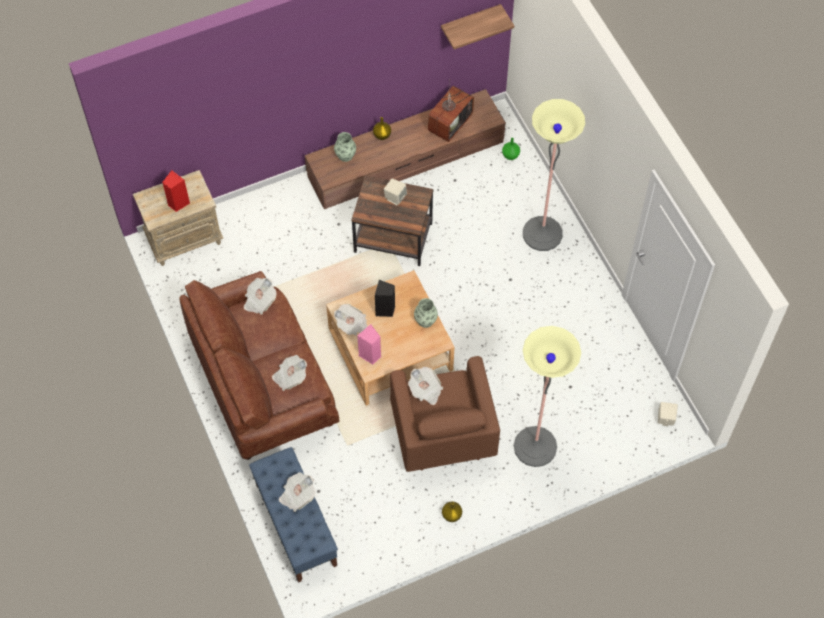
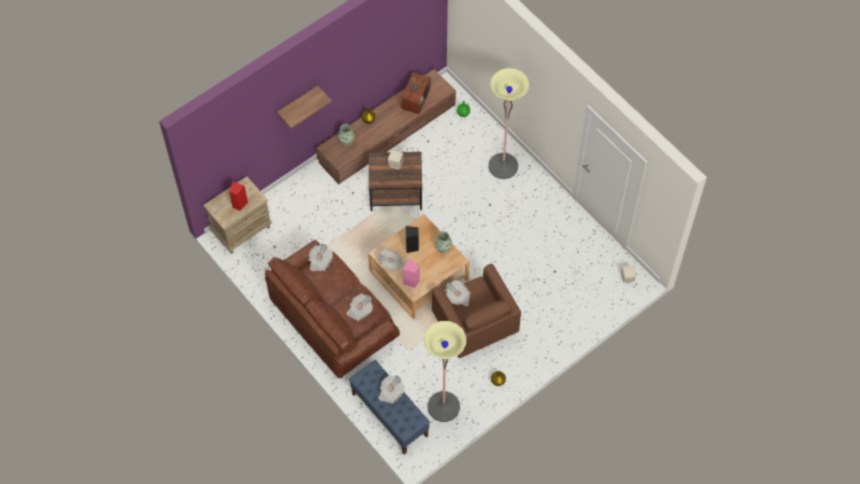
camera: 15 degrees left, 0 degrees up
(470, 22) = (420, 24): shelf -> shelf (297, 104)
(535, 446) = (542, 319): floor lamp -> floor lamp (443, 406)

